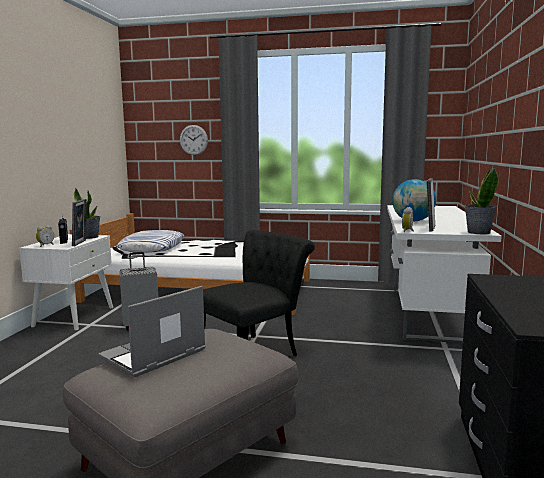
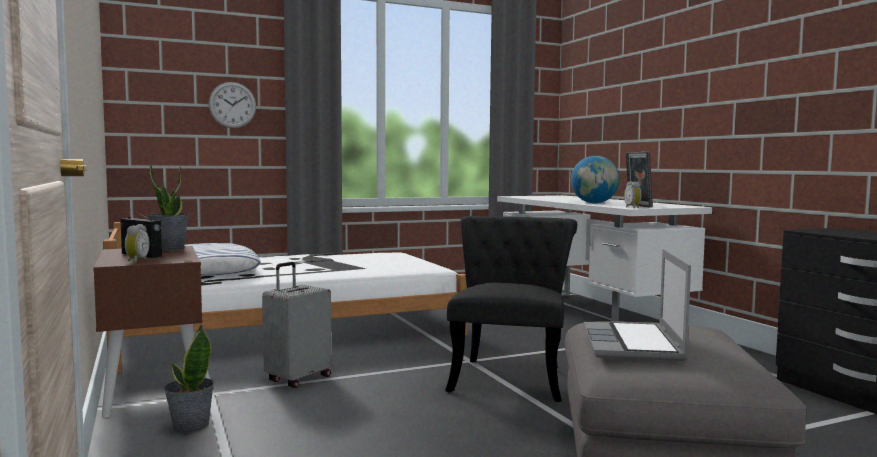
camera: 35 degrees left, 5 degrees down
(74, 316) = (153, 390): white nightstand -> brown nightstand
(81, 243) = (188, 255): picture frame -> none
(478, 232) = (687, 206): potted plant -> potted plant (190, 426)

